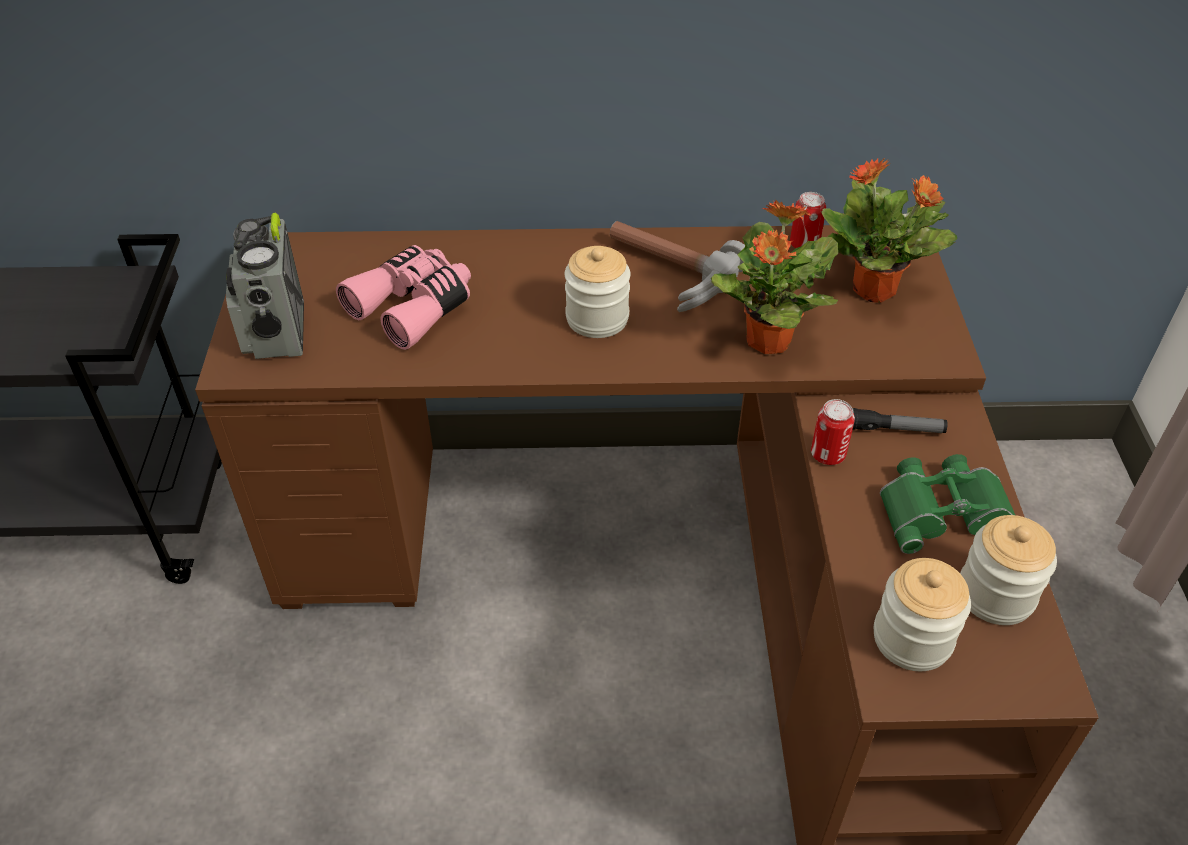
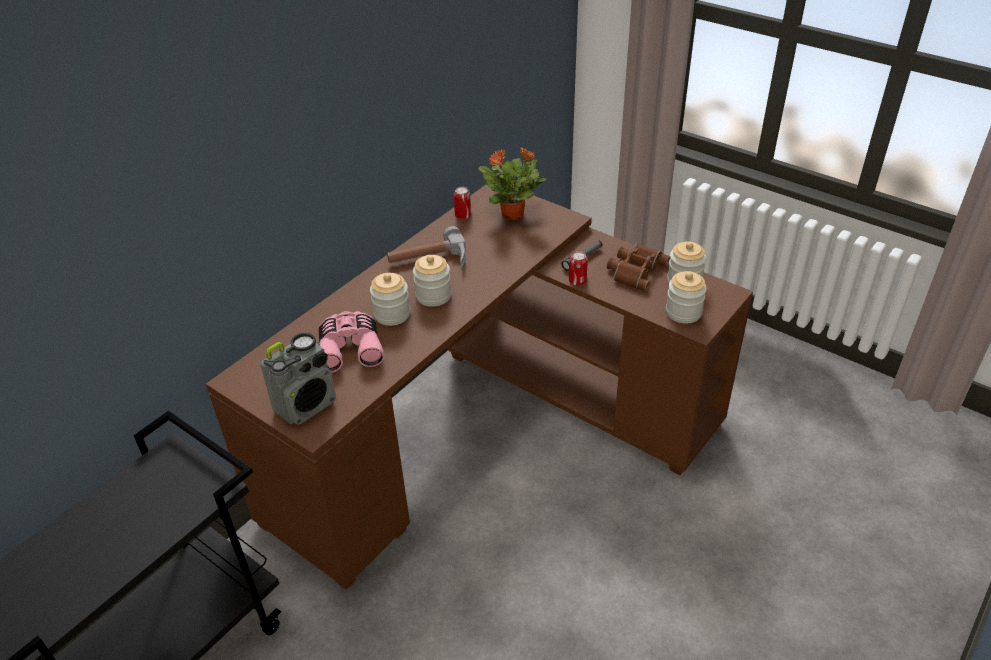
camera: 50 degrees left, 5 degrees down
(275, 333) = (306, 405): radio -> radio turned 75 degrees counterclockwise
(517, 303) = (392, 314): none -> jar
(767, 342) = (507, 257): potted plant -> none
(944, 510) = (635, 270): green binoculars -> brown binoculars

